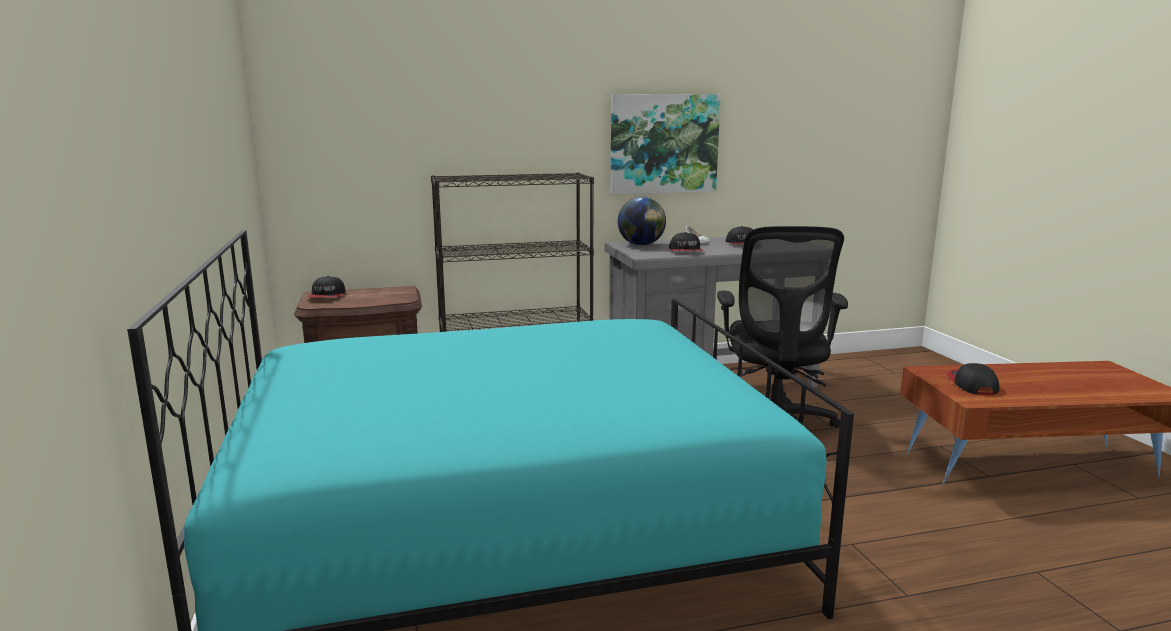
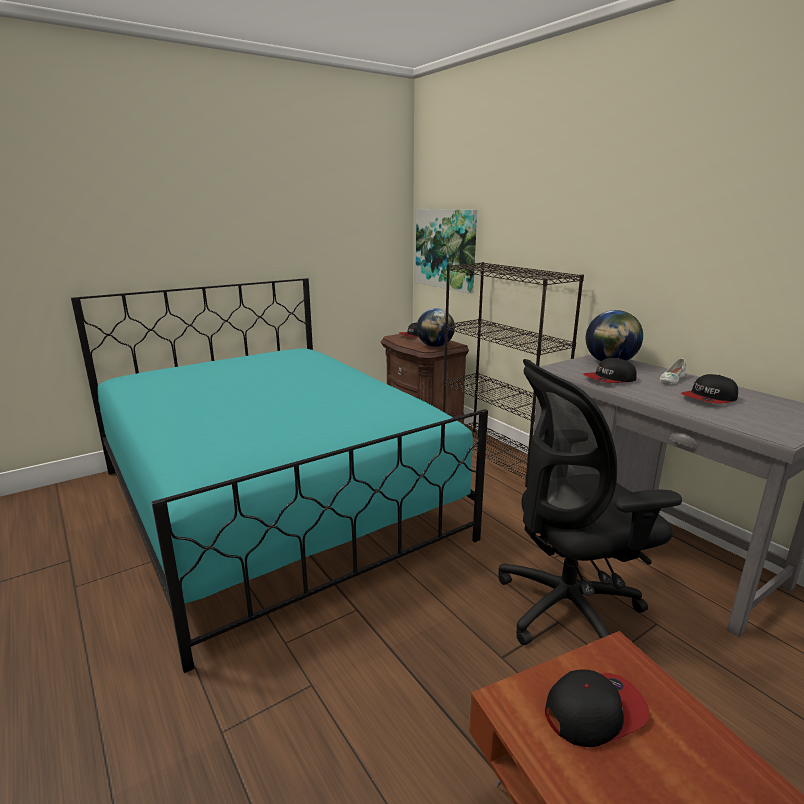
camera: 70 degrees right, 5 degrees up
(395, 295) = (435, 346): none -> globe
(664, 144) = (683, 253): picture -> picture (446, 249)

